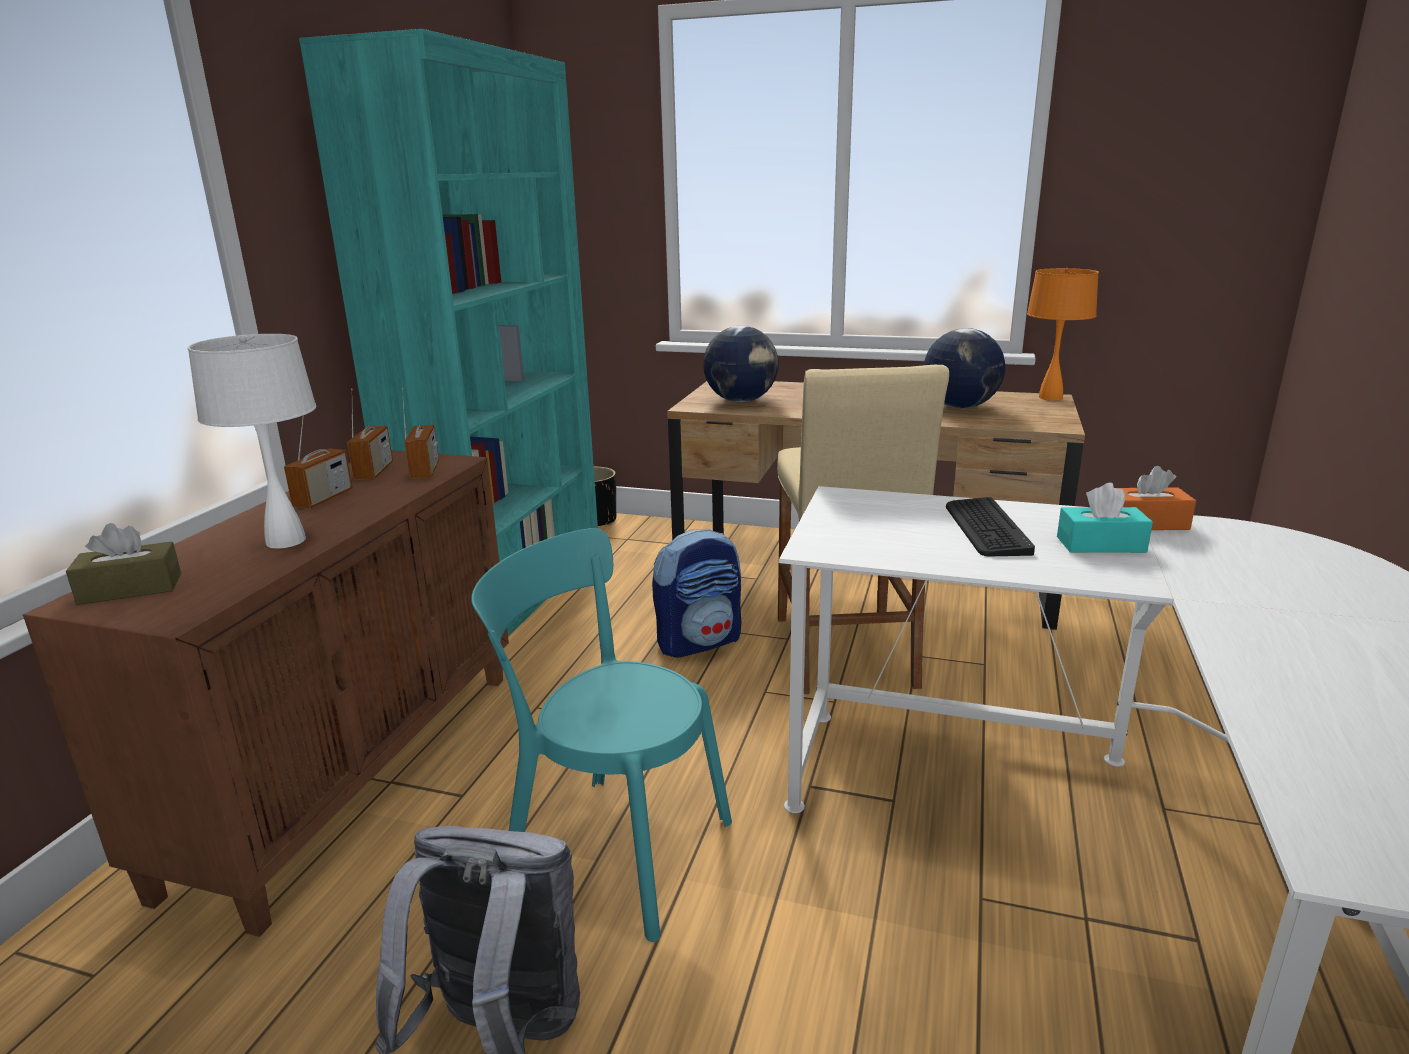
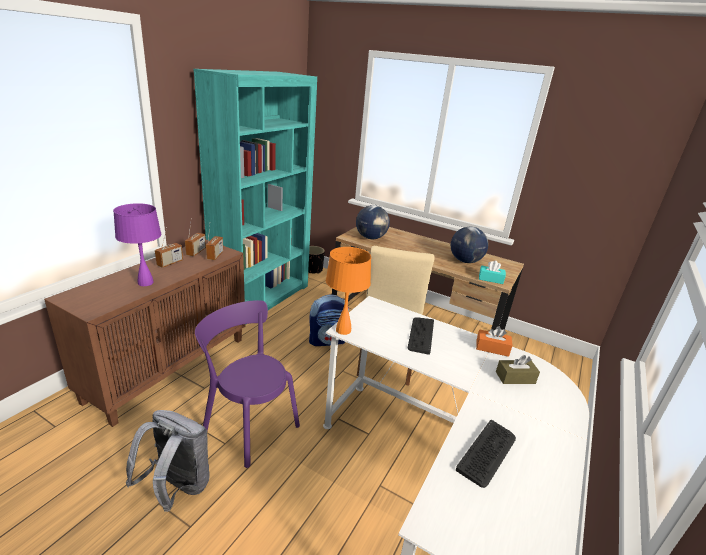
camera: 10 degrees right, 5 degrees up
(130, 589) = (83, 295): brown tissue box -> brown tissue box (515, 377)
(285, 541) = (145, 282): white table lamp -> purple table lamp
(611, 848) = (249, 425): turquoise chair -> purple chair
(1050, 397) = (512, 263): orange table lamp -> orange table lamp (343, 330)
(1101, 544) = (462, 355): turquoise tissue box -> turquoise tissue box (490, 279)
(1319, 693) = (487, 453): none -> keyboard

